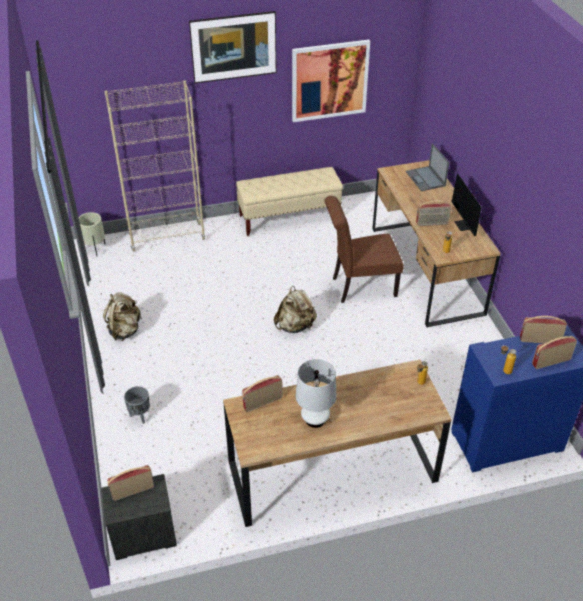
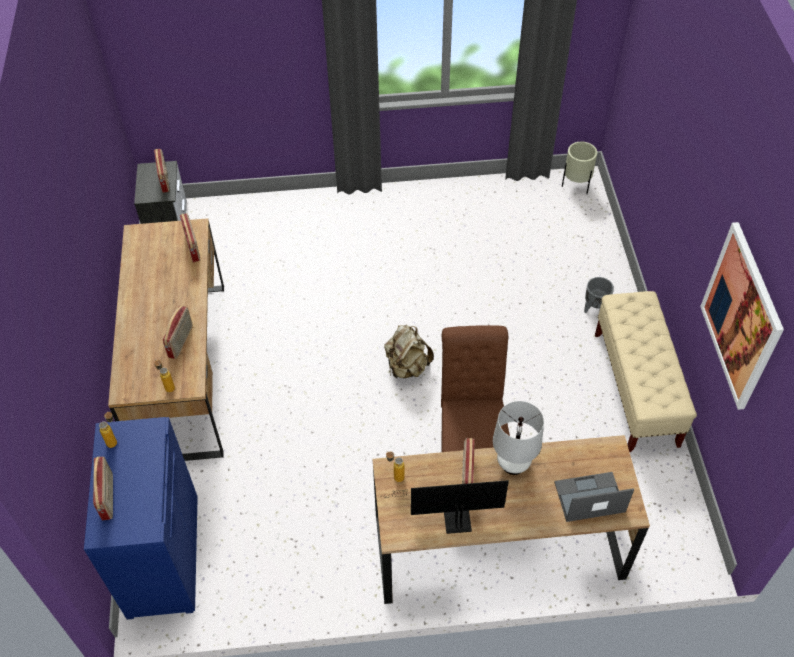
camera: 100 degrees right, 10 degrees up
(125, 330) = (430, 211): beige backpack -> none
(140, 416) = (304, 221): grey planter -> grey planter (595, 308)
(167, 237) = (597, 251): beige bookcase -> none
(234, 62) = (707, 162): picture -> none
(315, 419) = (154, 285): white table lamp -> white table lamp (513, 464)
(539, 340) = (147, 497): radio -> radio (181, 341)

